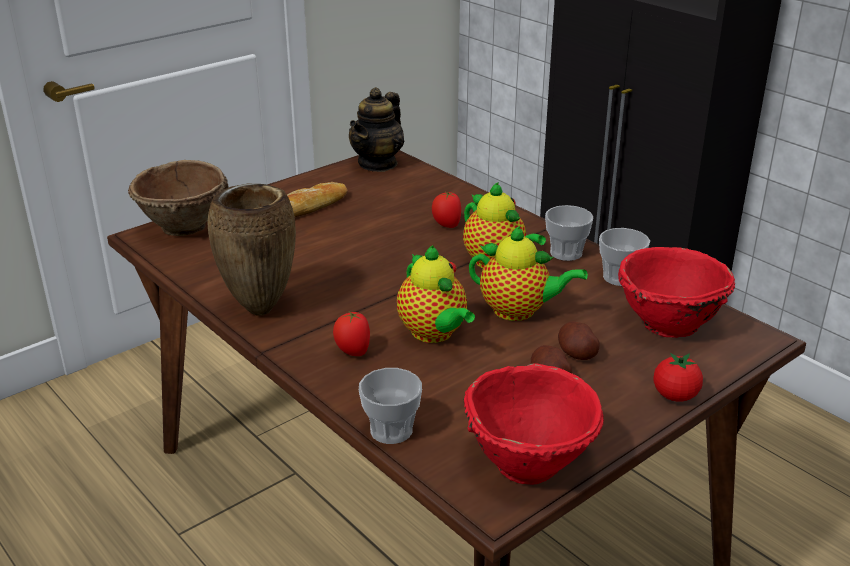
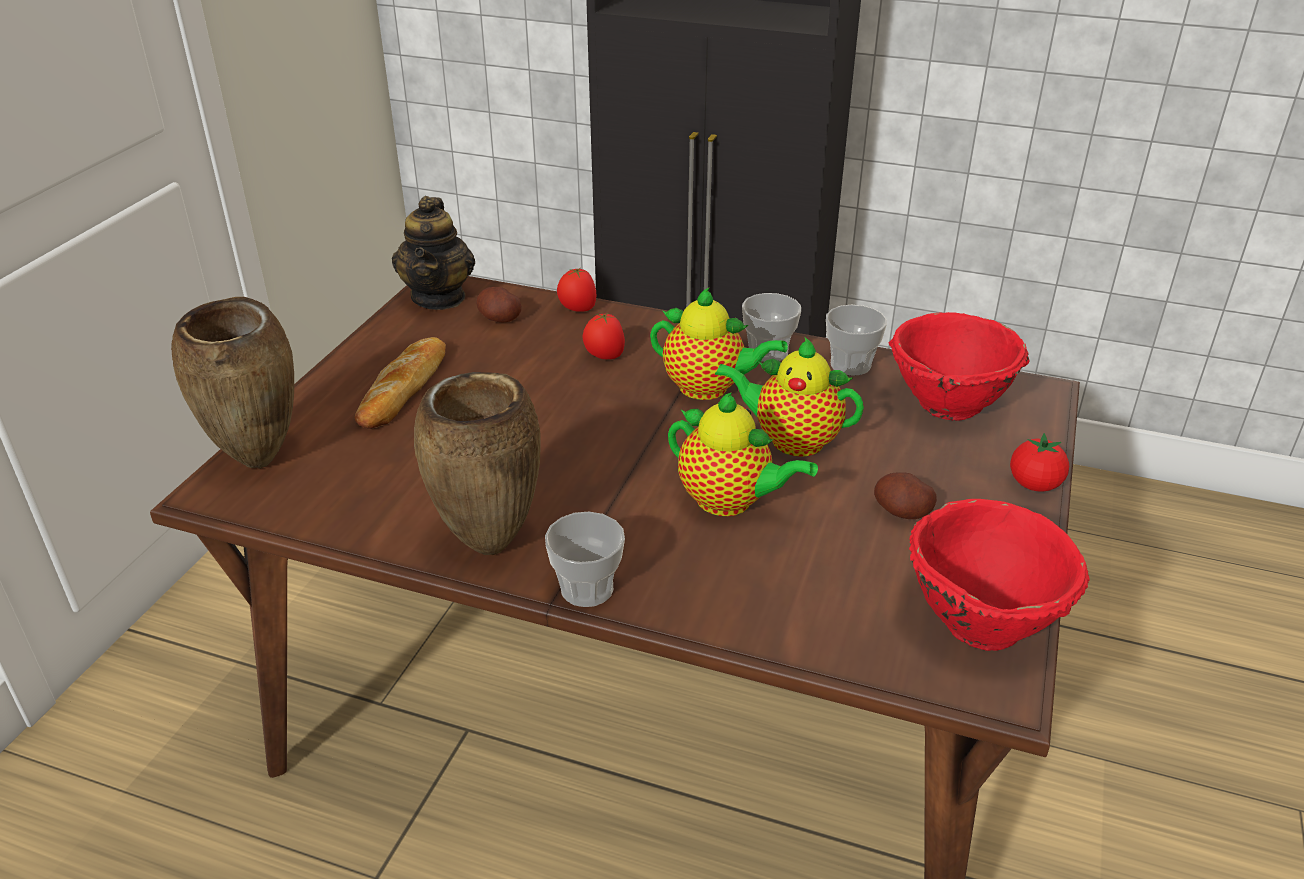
camera: 30 degrees left, 5 degrees up
(184, 227) = (261, 461): brown bowl -> brown vase
(352, 352) = (661, 560): tomato -> tomato (577, 309)
(391, 430) = (806, 644): cup -> cup (587, 589)
(519, 311) = (791, 440): teapot -> teapot turned 150 degrees counterclockwise
(576, 353) = (898, 471): potato -> potato (499, 318)

